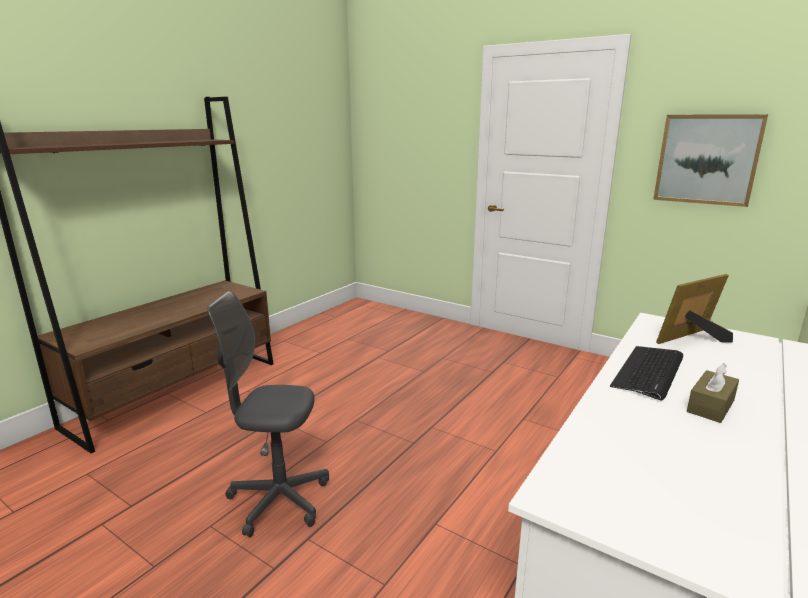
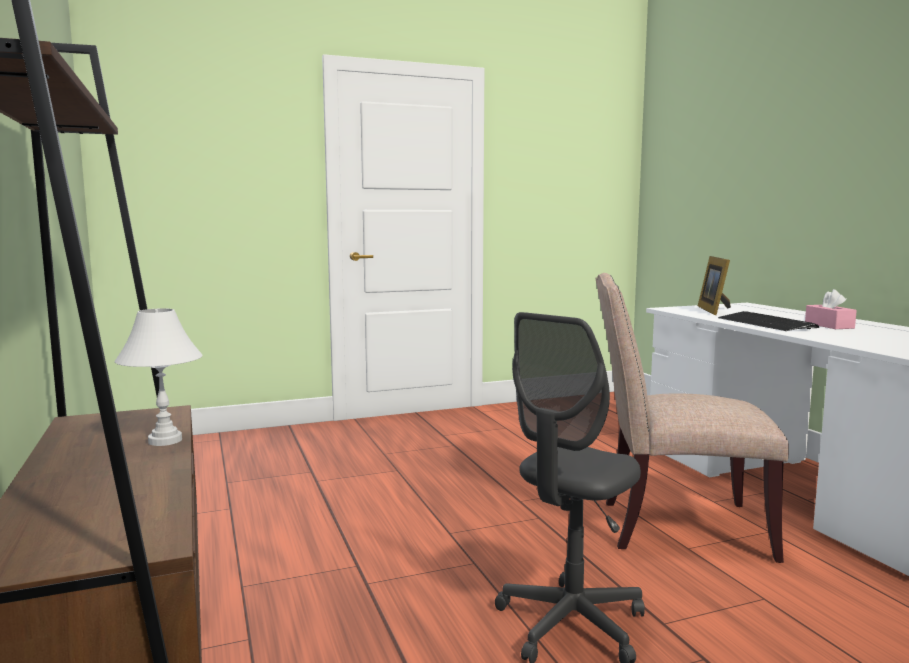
camera: 55 degrees left, 10 degrees down
(206, 306) = (165, 440): none -> white table lamp
(467, 508) = (676, 528): none -> beige chair
(707, 159) = (557, 188): picture -> none
(710, 406) = (829, 325): brown tissue box -> pink tissue box

